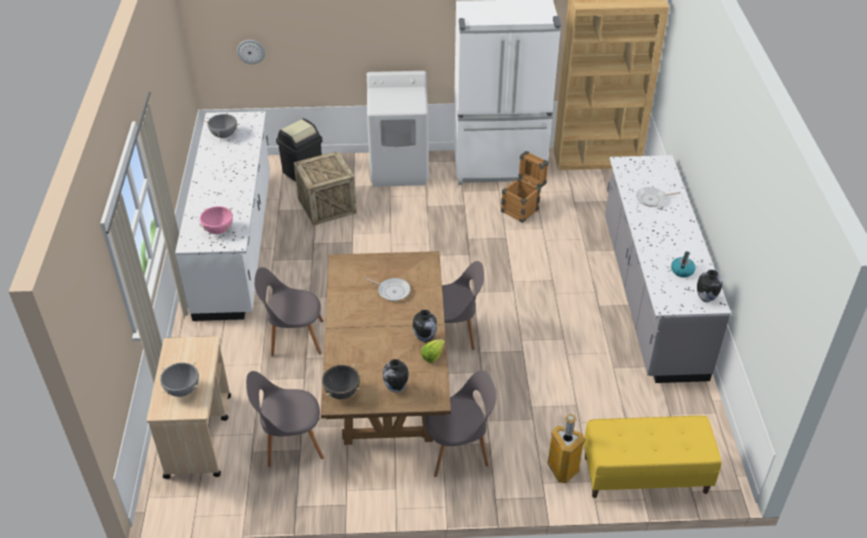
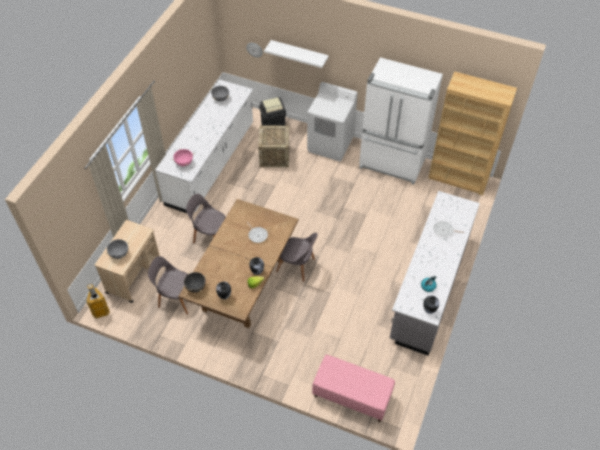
camera: 25 degrees right, 10 degrees up
(326, 34) = (299, 53): none -> white shelf
(458, 450) = (259, 338): grey chair -> none
(523, 208) = (389, 198): crate -> none
(562, 470) = (307, 373): trash can -> trash can (101, 311)
(644, 475) = (351, 396): yellow bench -> pink bench

